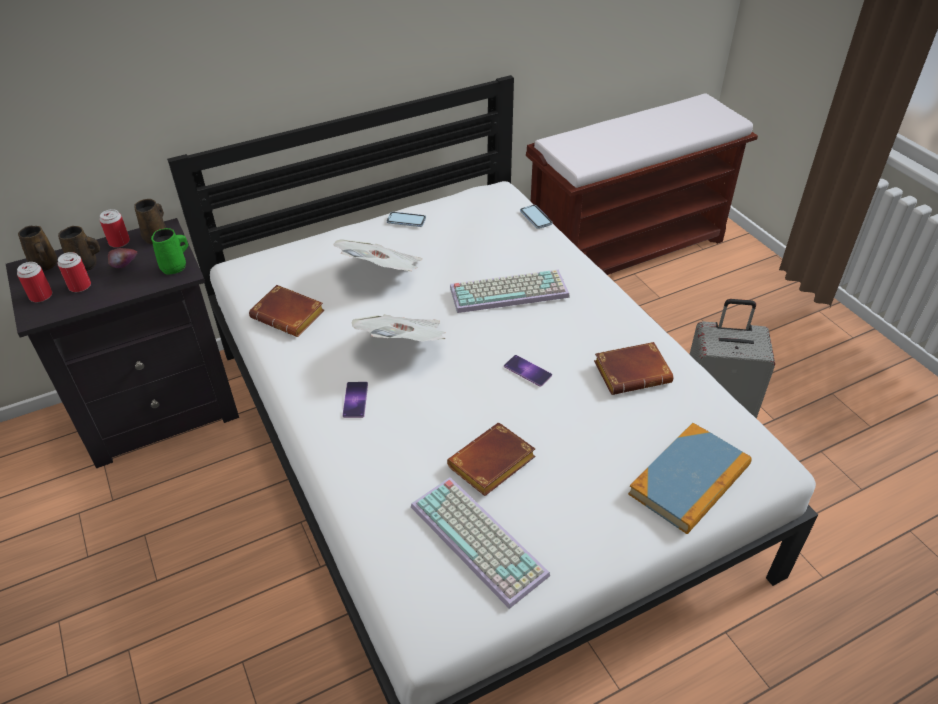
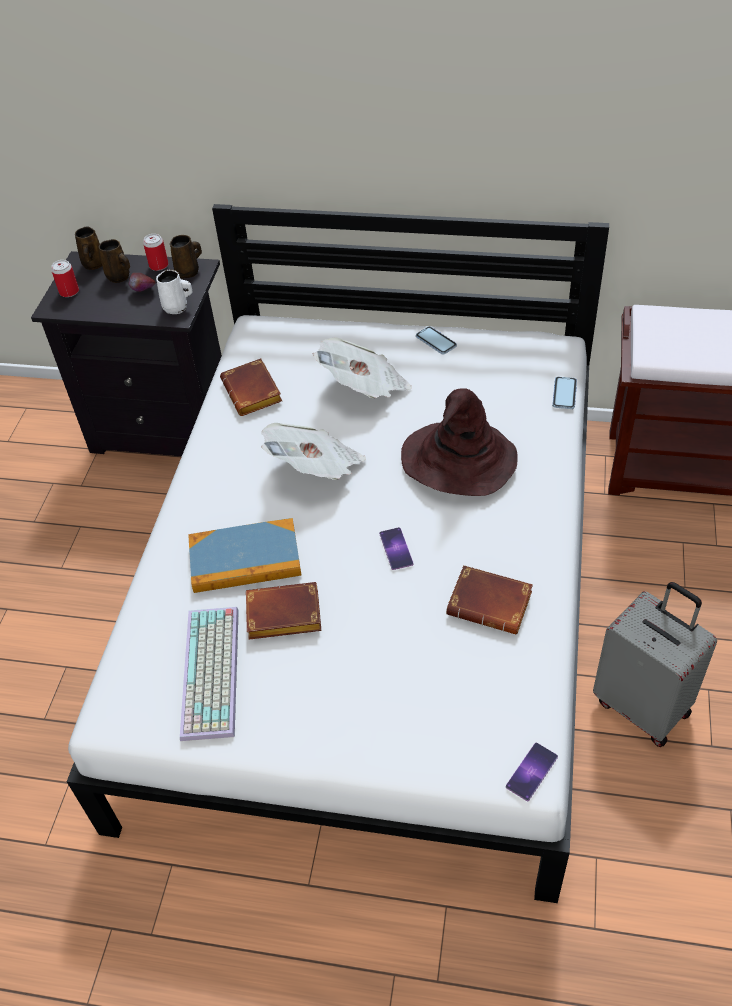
camera: 40 degrees right, 5 degrees up
(80, 286) = (100, 295): can -> none
(175, 267) = (177, 308): green mug -> white mug
(355, 400) = (234, 497): phone -> phone (531, 771)
(510, 291) = (458, 461): keyboard -> brown hat
(689, 480) = (432, 734): book -> book (245, 559)

